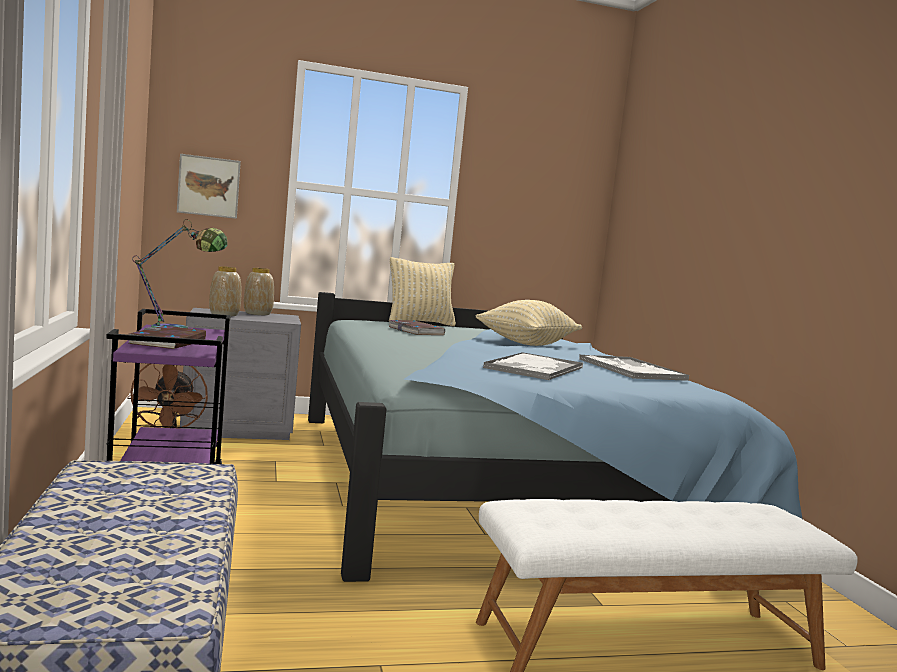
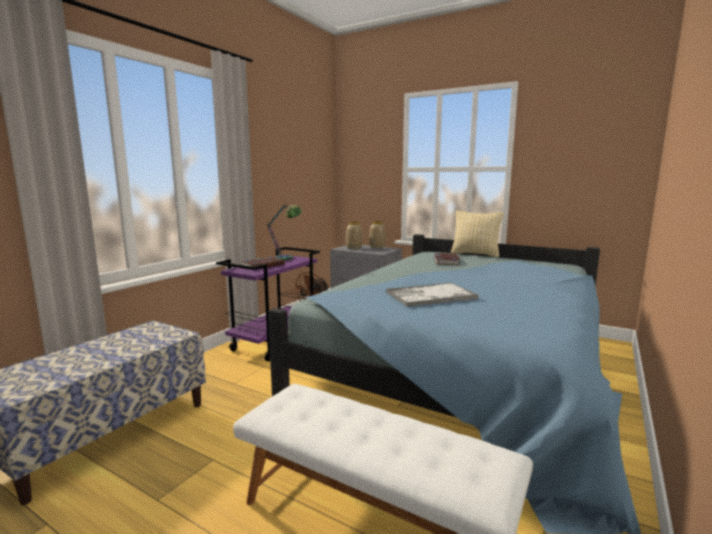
camera: 45 degrees right, 5 degrees up
(208, 186) = (363, 176): picture -> none
(526, 343) = (510, 274): beige pillow -> none
(630, 369) = (530, 303): tray -> none

